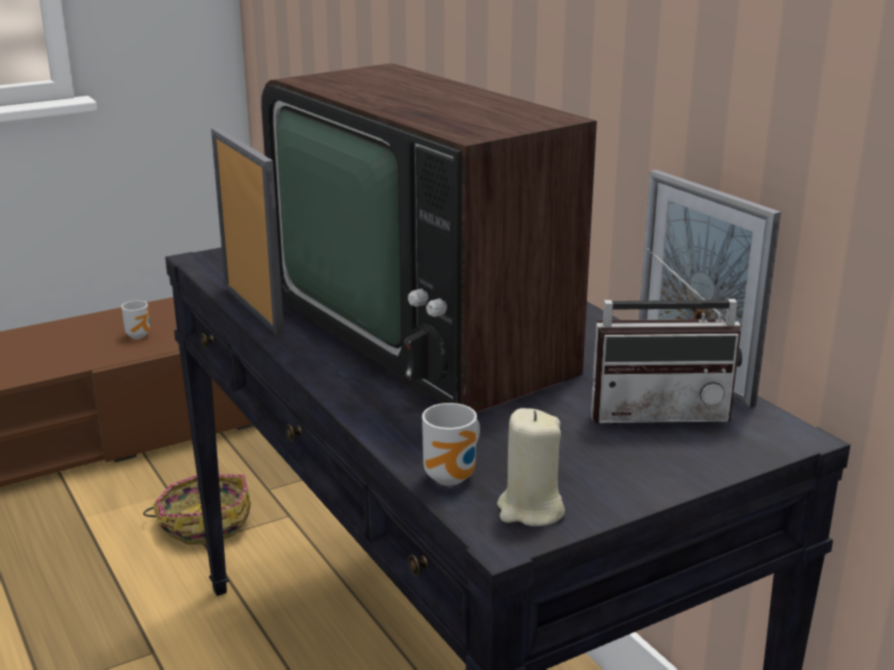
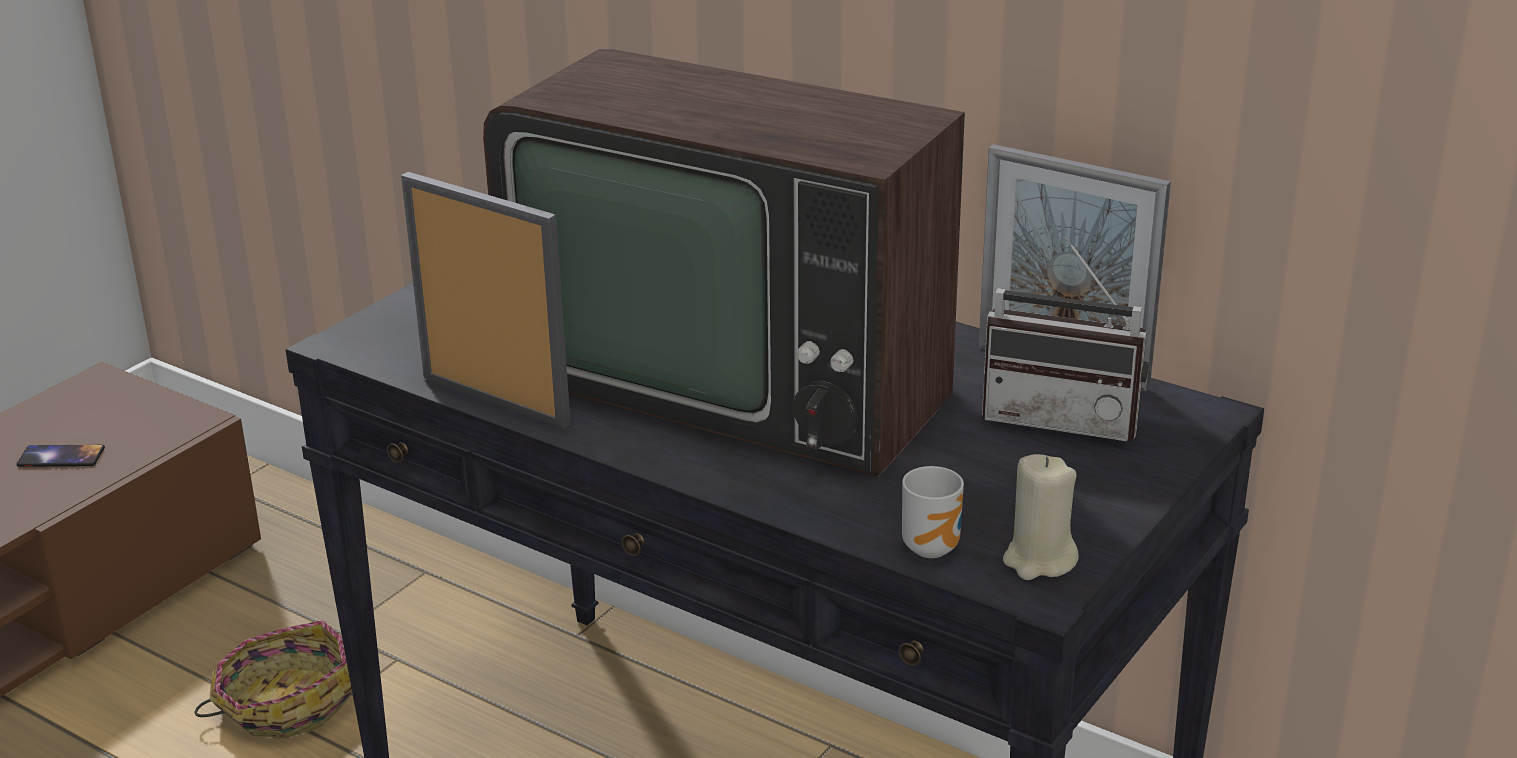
camera: 25 degrees left, 5 degrees up
(139, 335) = (61, 457): mug -> phone
(658, 411) = (1064, 418): radio -> radio turned 45 degrees clockwise

